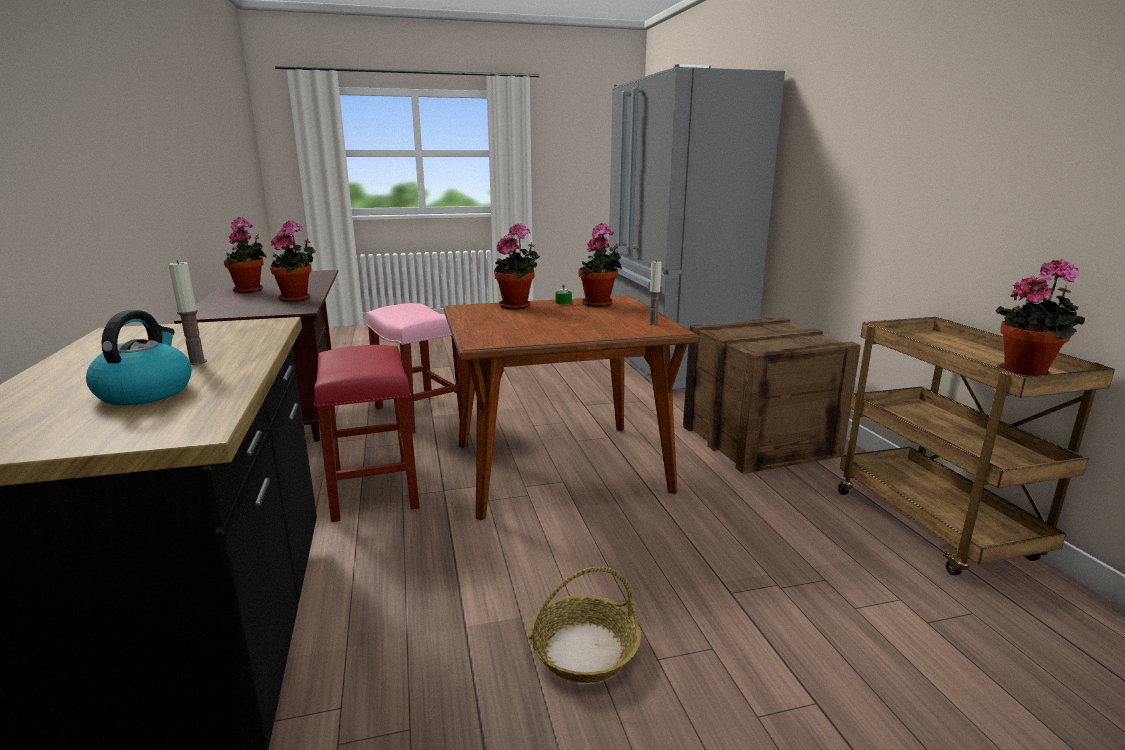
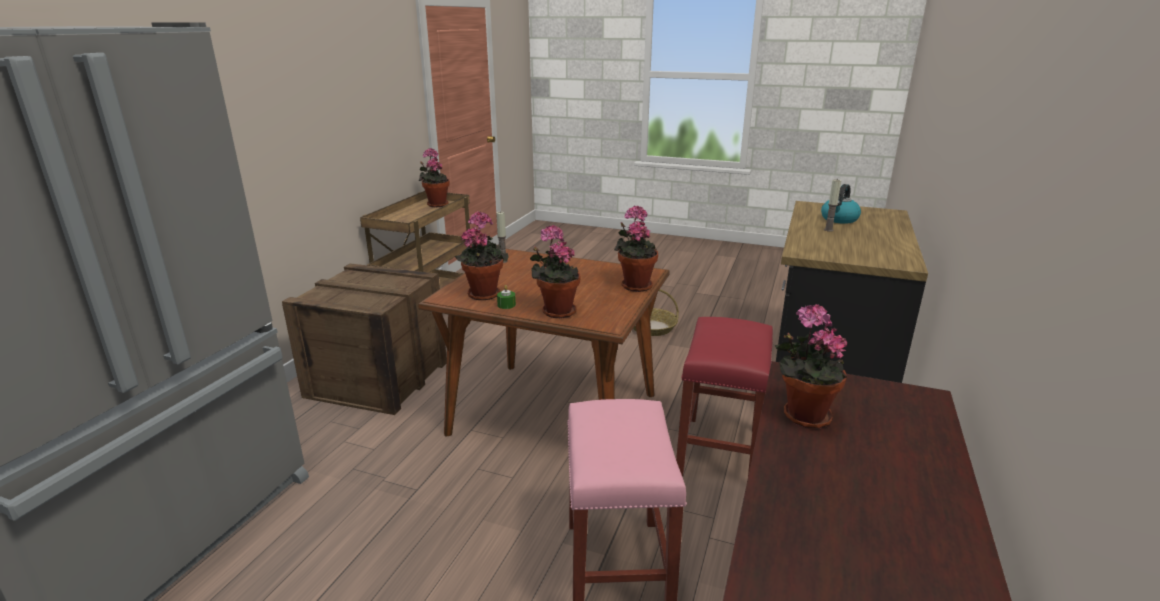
camera: 145 degrees left, 5 degrees up
(250, 291) = (903, 492): potted plant -> potted plant (635, 285)

